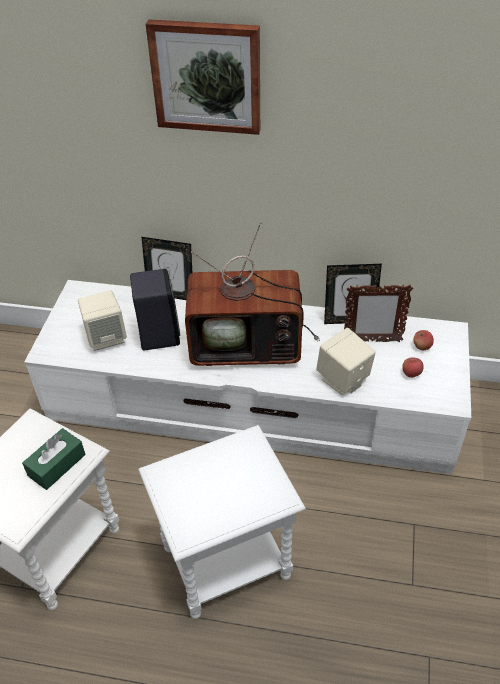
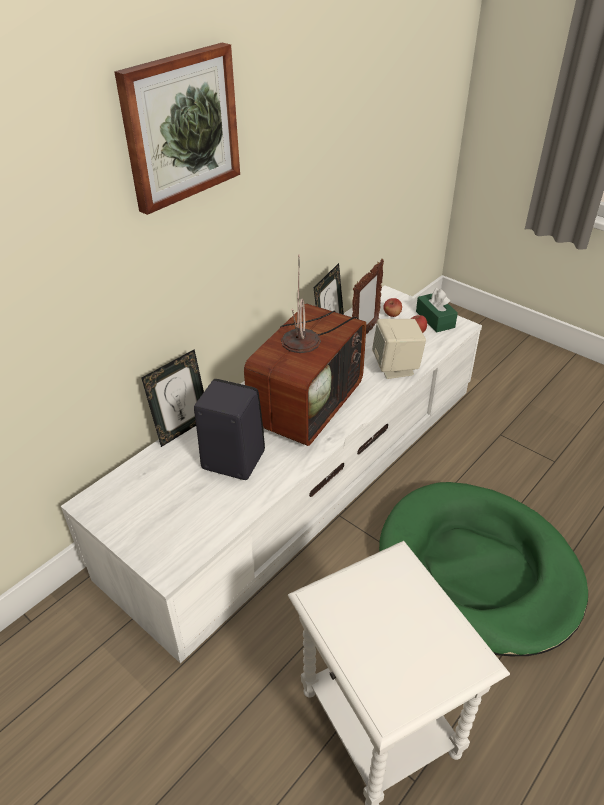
camera: 60 degrees left, 5 degrees down
(57, 465) = (402, 592): green tissue box -> green tissue box (435, 319)
(106, 337) = (197, 504): beige speaker -> none
(227, 563) = (477, 570): white side table -> green dog bed

